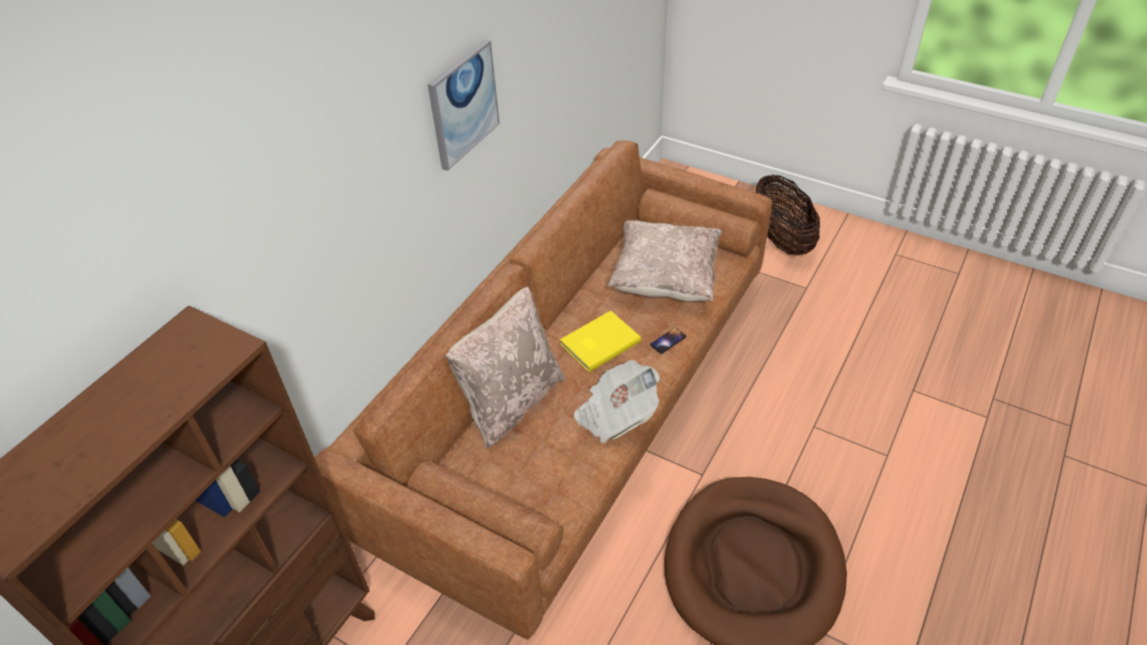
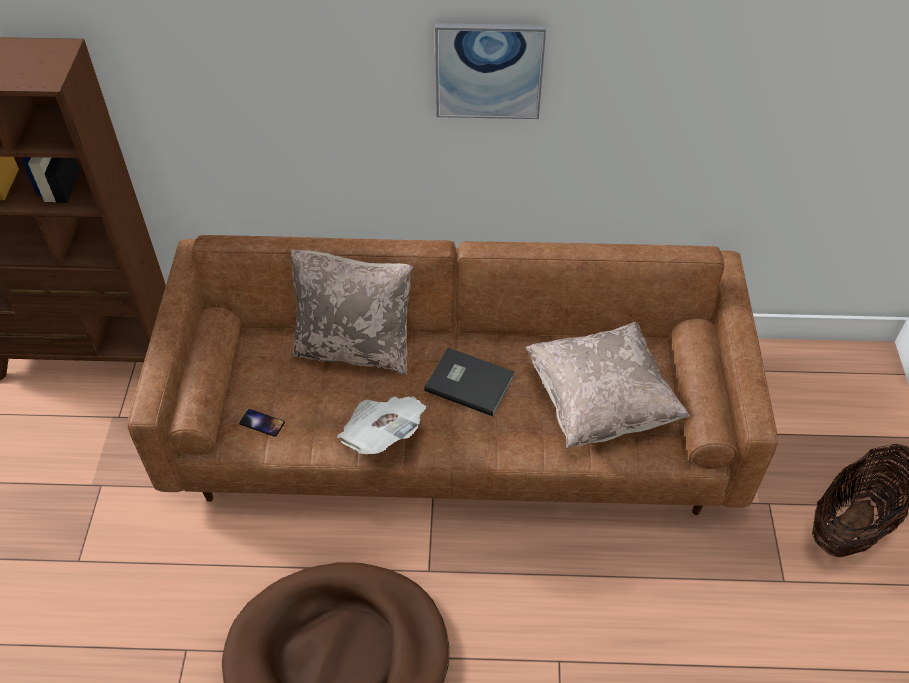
camera: 60 degrees right, 5 degrees up
(598, 342) = (469, 381): yellow book -> grey book
(668, 340) = (509, 440): phone -> phone (262, 423)

